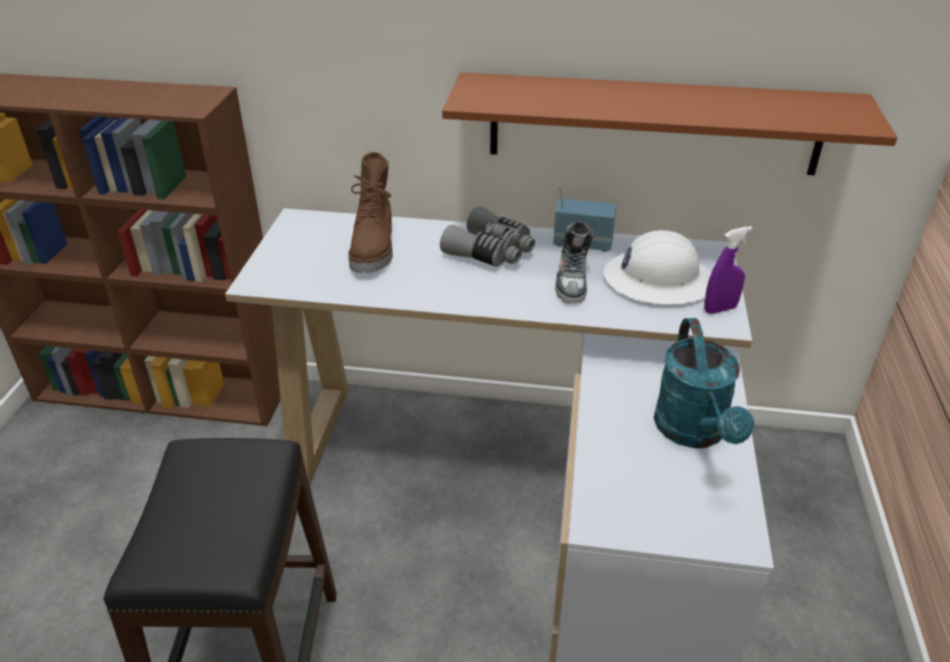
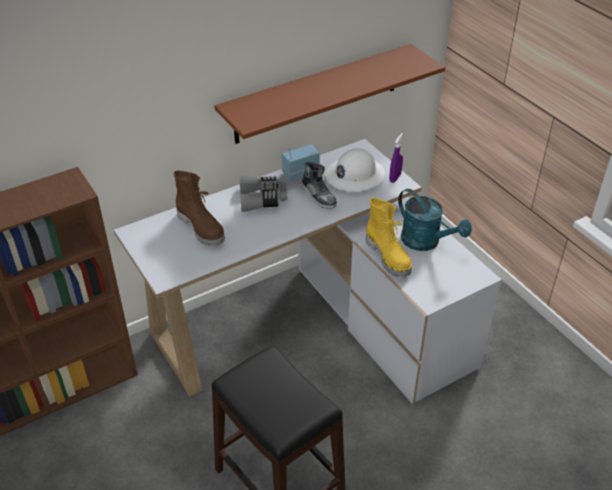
camera: 40 degrees left, 5 degrees up
(607, 421) = (389, 256): none -> yellow boot

